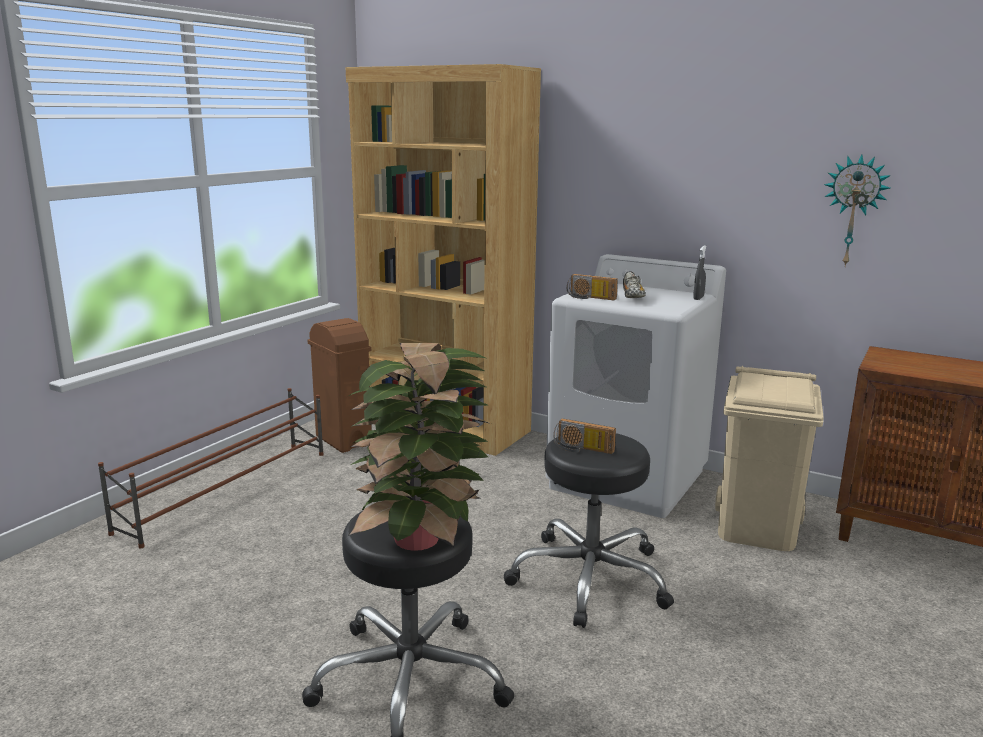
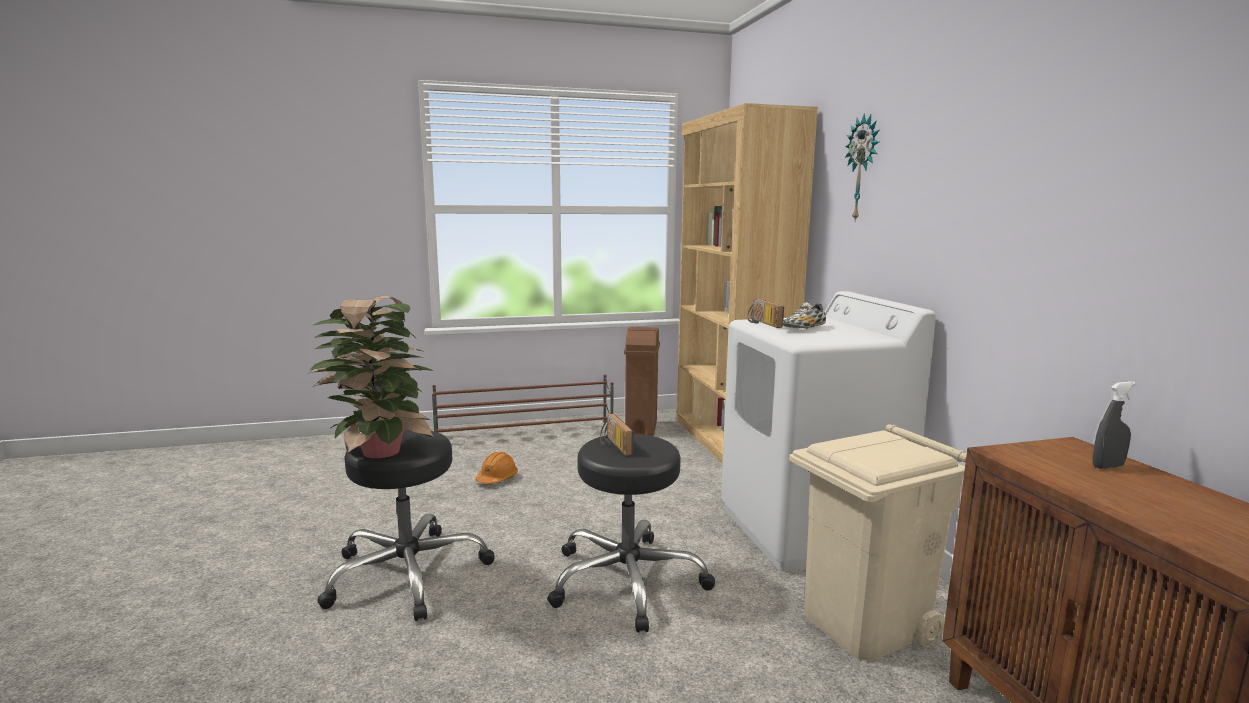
camera: 45 degrees right, 5 degrees down
(299, 549) = (497, 478): none -> orange hard hat
(698, 298) = (871, 339): grey spray bottle -> grey spray bottle (1107, 466)
(853, 211) = (1070, 244): wall clock -> wall clock (863, 168)

